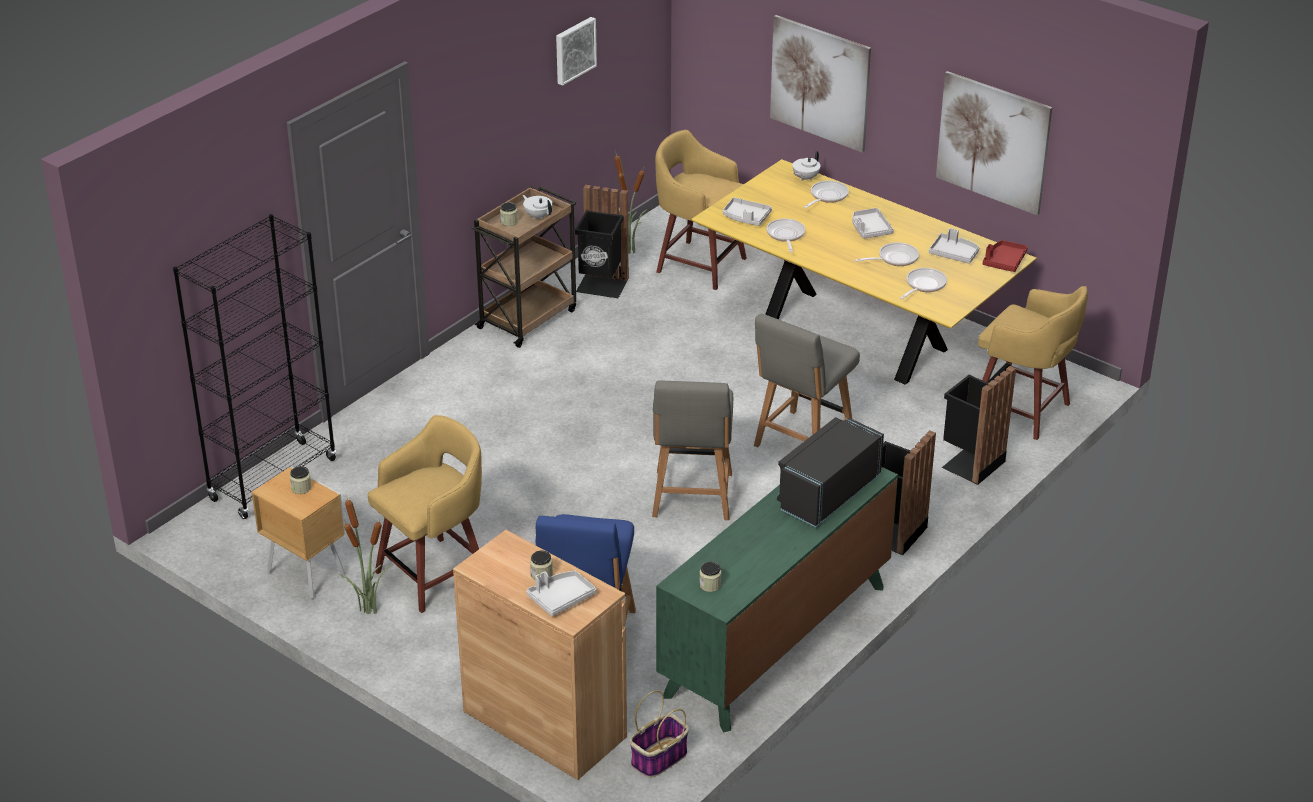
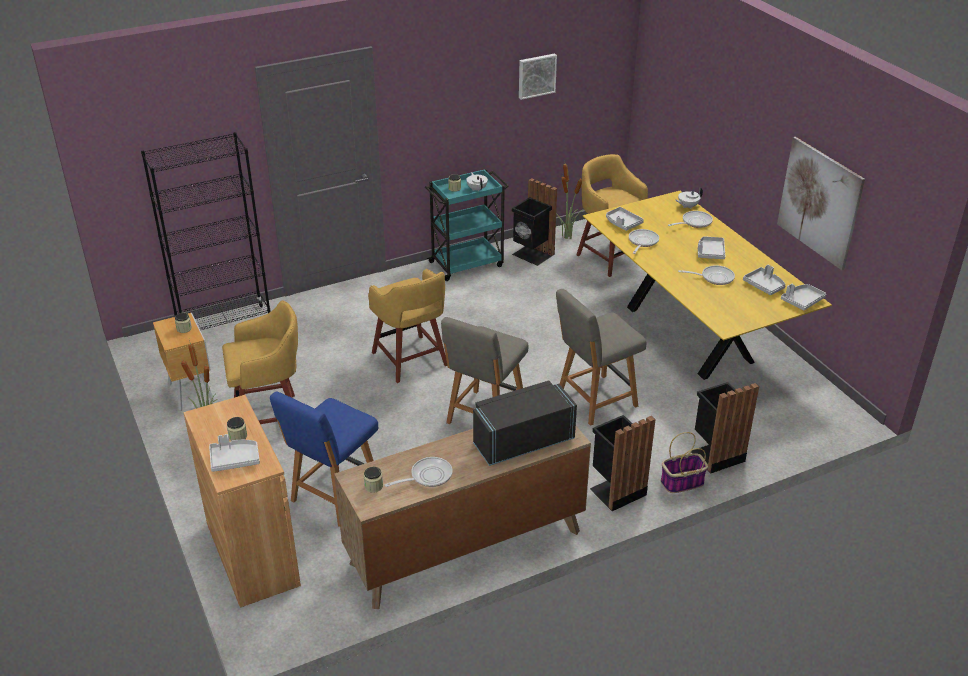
camera: 25 degrees right, 0 degrees up
(528, 318) = (467, 263): brown cart -> turquoise cart
(659, 759) = (309, 612): basket -> basket (681, 483)
(776, 641) = (465, 548): green dresser -> brown dresser
(820, 83) = (714, 135): picture -> none
(923, 285) = (723, 303): frying pan -> frying pan (428, 476)
(1004, 261) = (802, 301): red tray -> grey tray
(1023, 411) = (786, 426): yellow stool -> yellow stool (410, 360)

